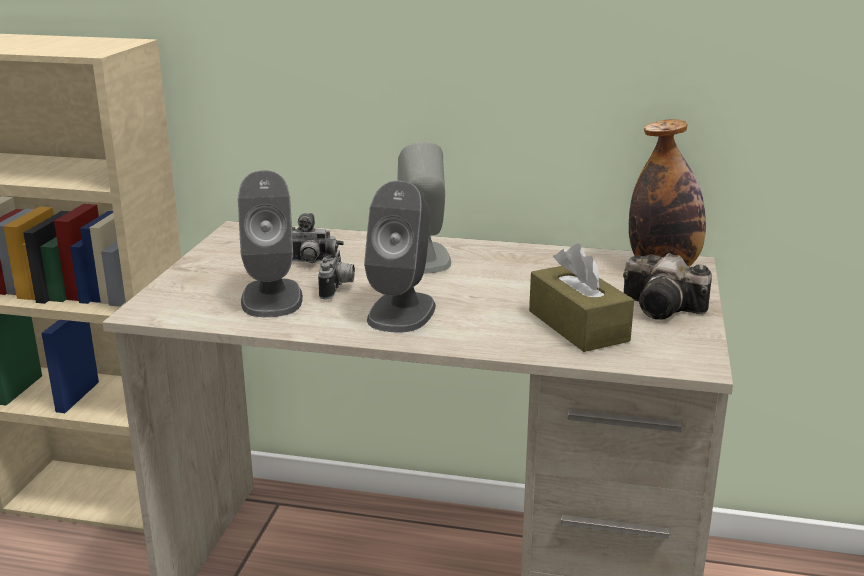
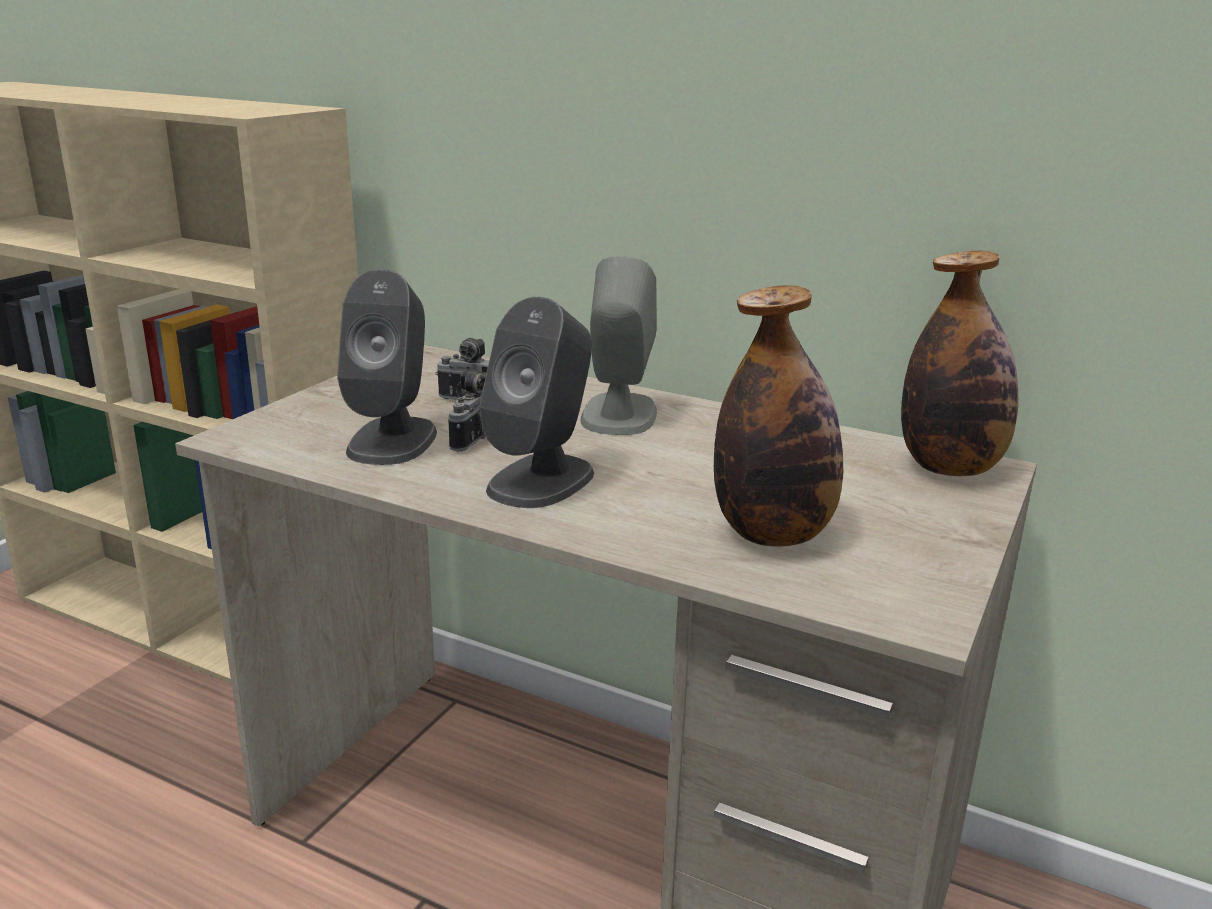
camera: 15 degrees right, 0 degrees up
(578, 326) = (773, 534): brown tissue box -> bottle
(665, 309) = (919, 528): camera -> none

